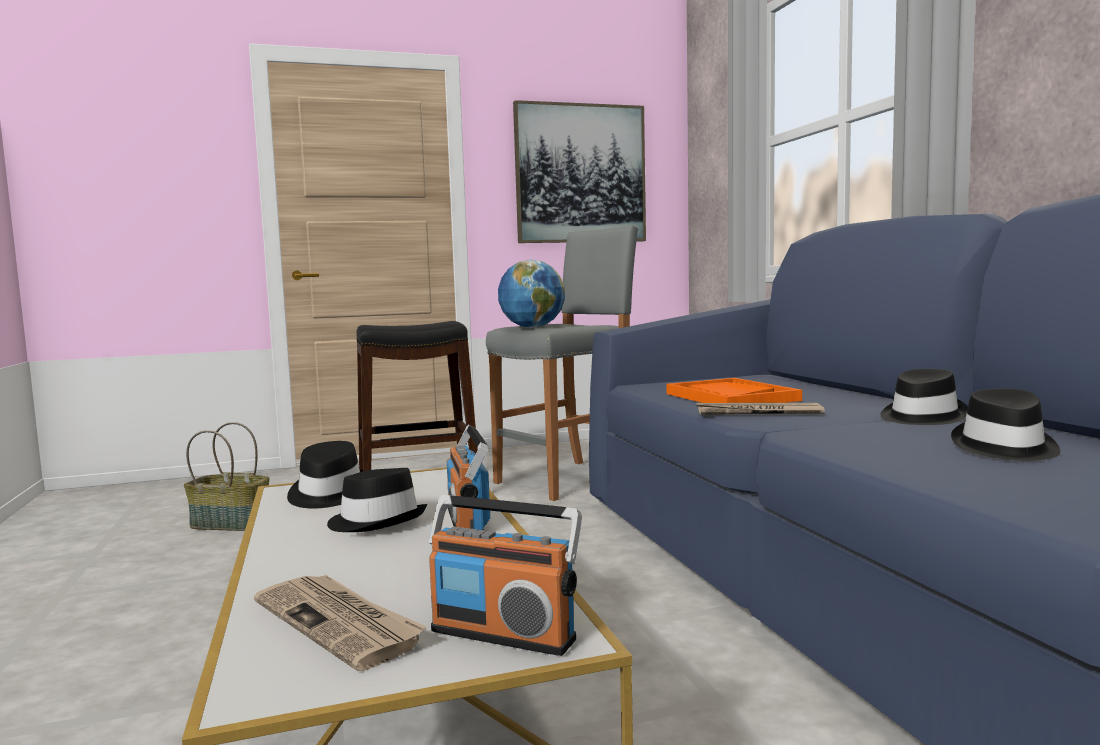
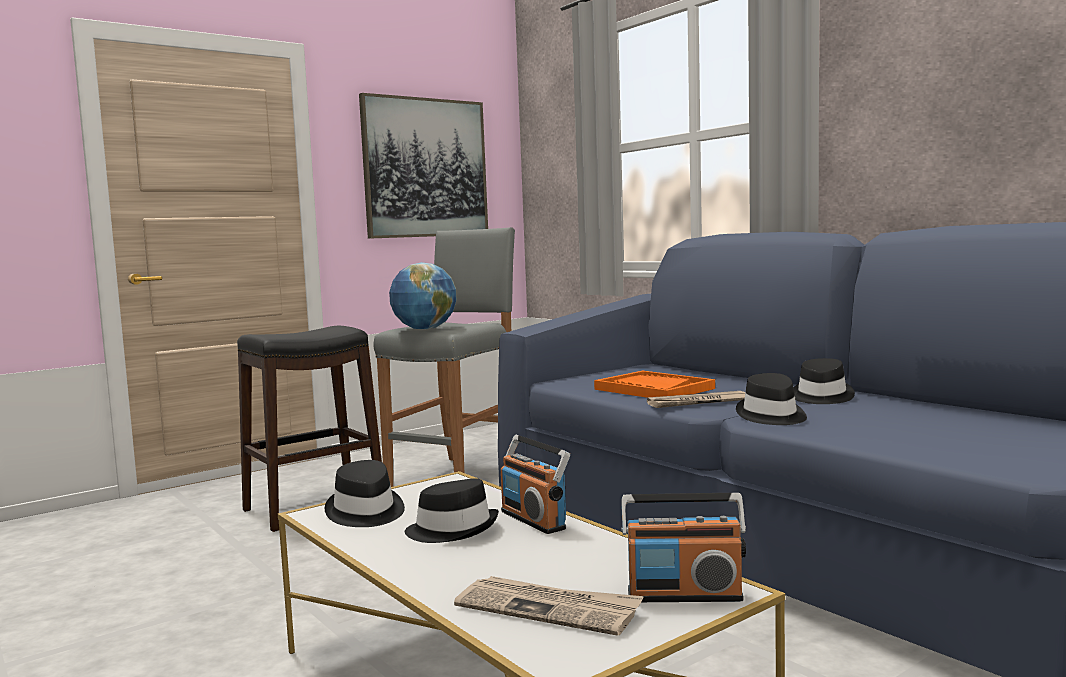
camera: 20 degrees left, 0 degrees up
(232, 523) = (128, 563): basket -> none
(1004, 447) = (900, 417): black hat -> black hat (771, 416)

